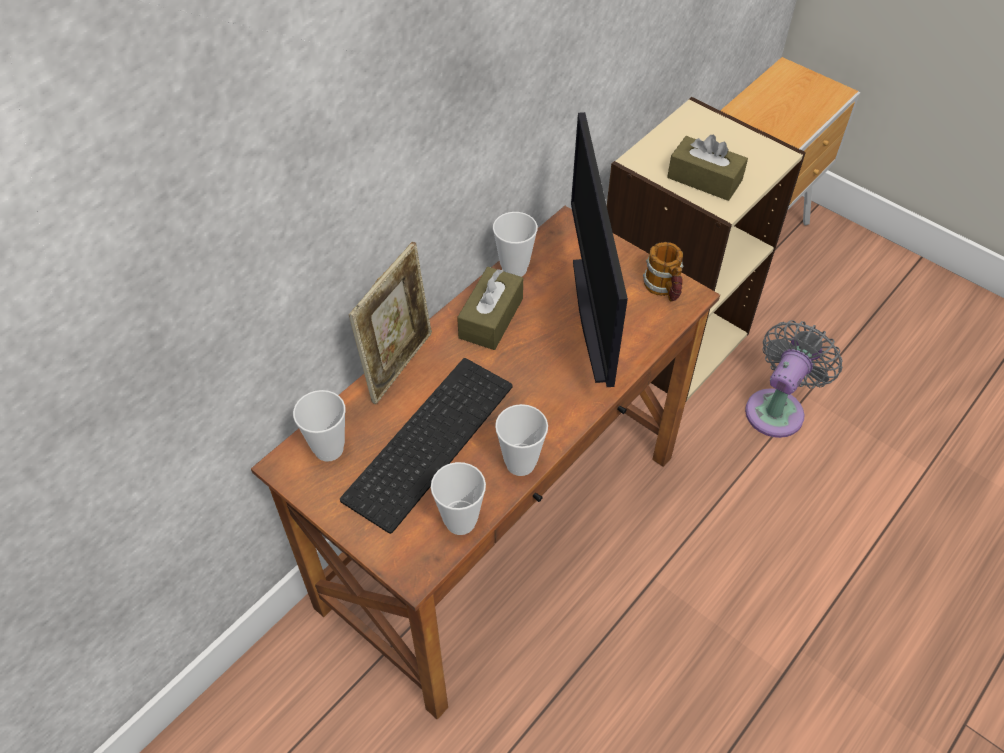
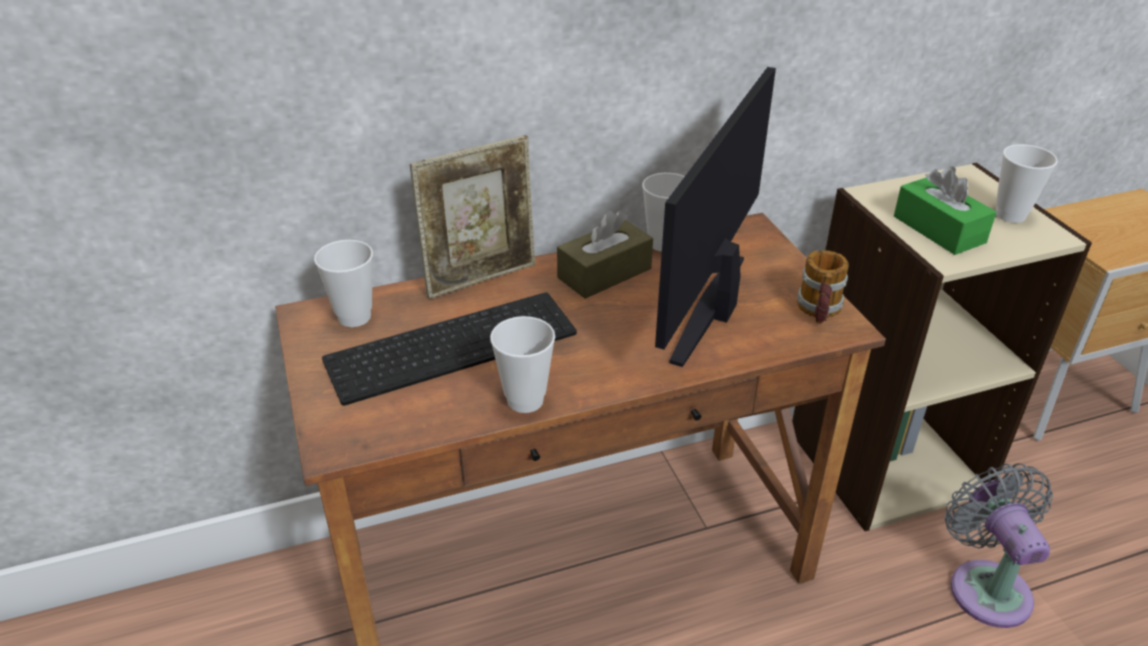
camera: 30 degrees right, 15 degrees down
(460, 521) = (418, 424): cup -> cup (1010, 215)
(704, 179) = (938, 229): brown tissue box -> green tissue box
(777, 408) = (986, 586): grey fan -> grey fan turned 75 degrees counterclockwise

